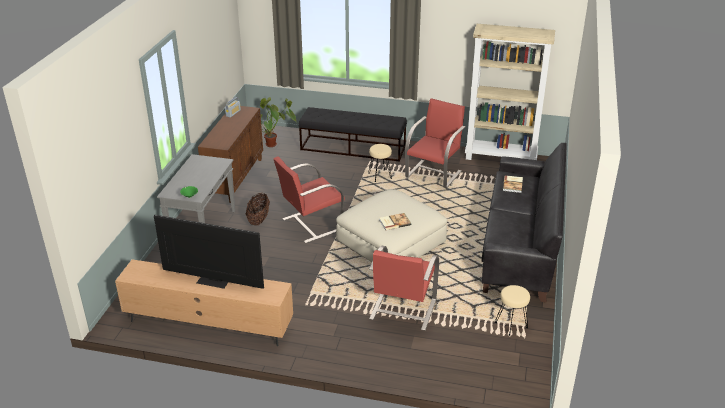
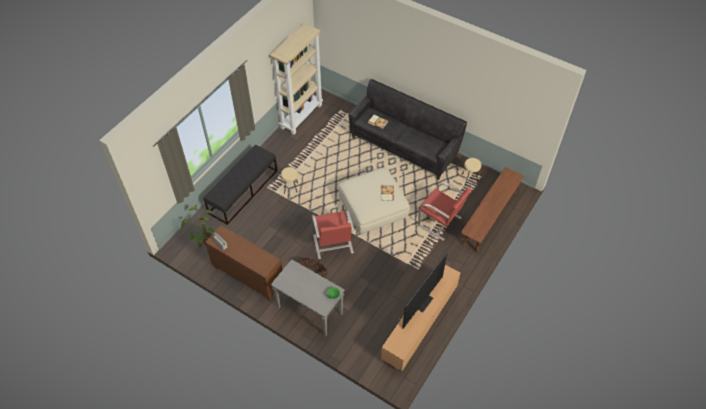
camera: 70 degrees left, 20 degrees up
(434, 173) = (303, 158): red armchair -> none
(445, 362) = (489, 218): none -> brown bench

